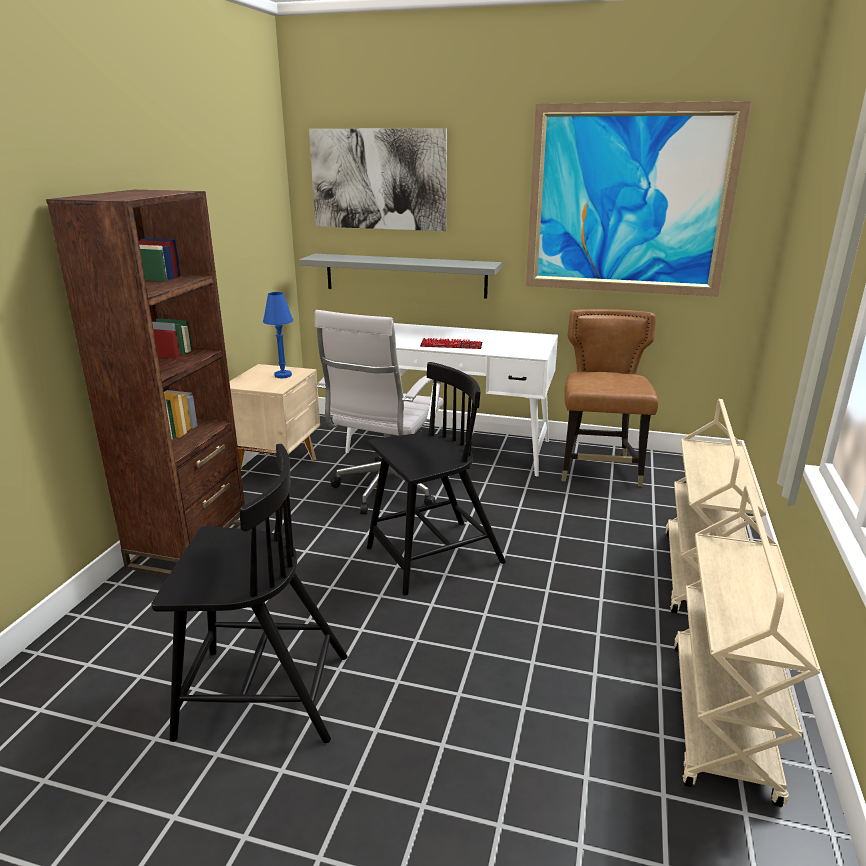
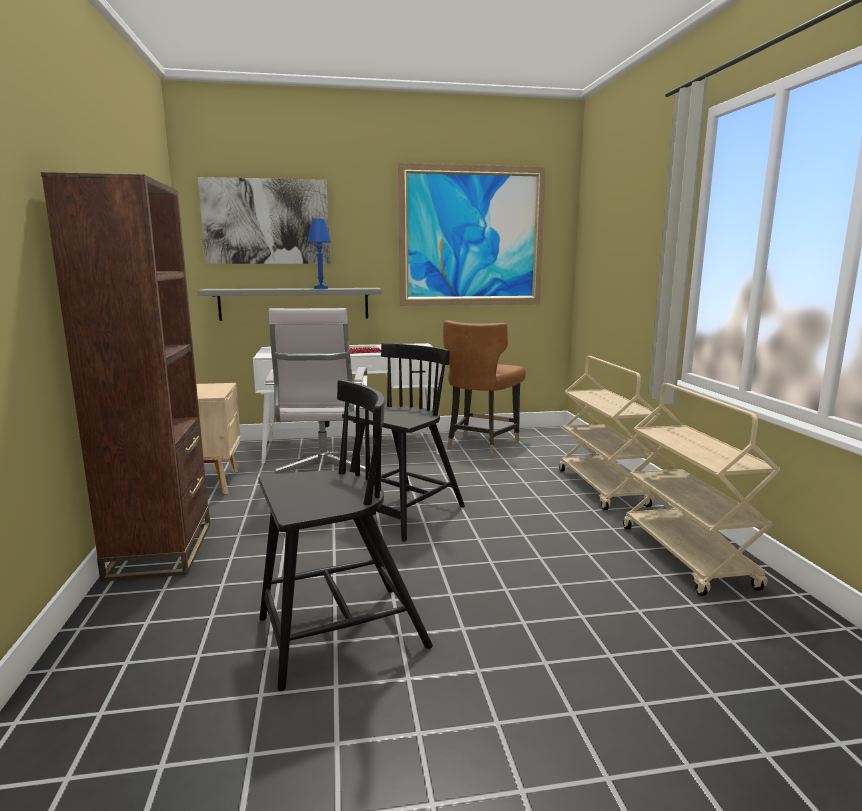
camera: 25 degrees left, 10 degrees down
(283, 375) = (209, 388): blue table lamp -> blue table lamp (321, 288)
(599, 469) = (480, 443): brown chair -> brown chair turned 135 degrees counterclockwise

